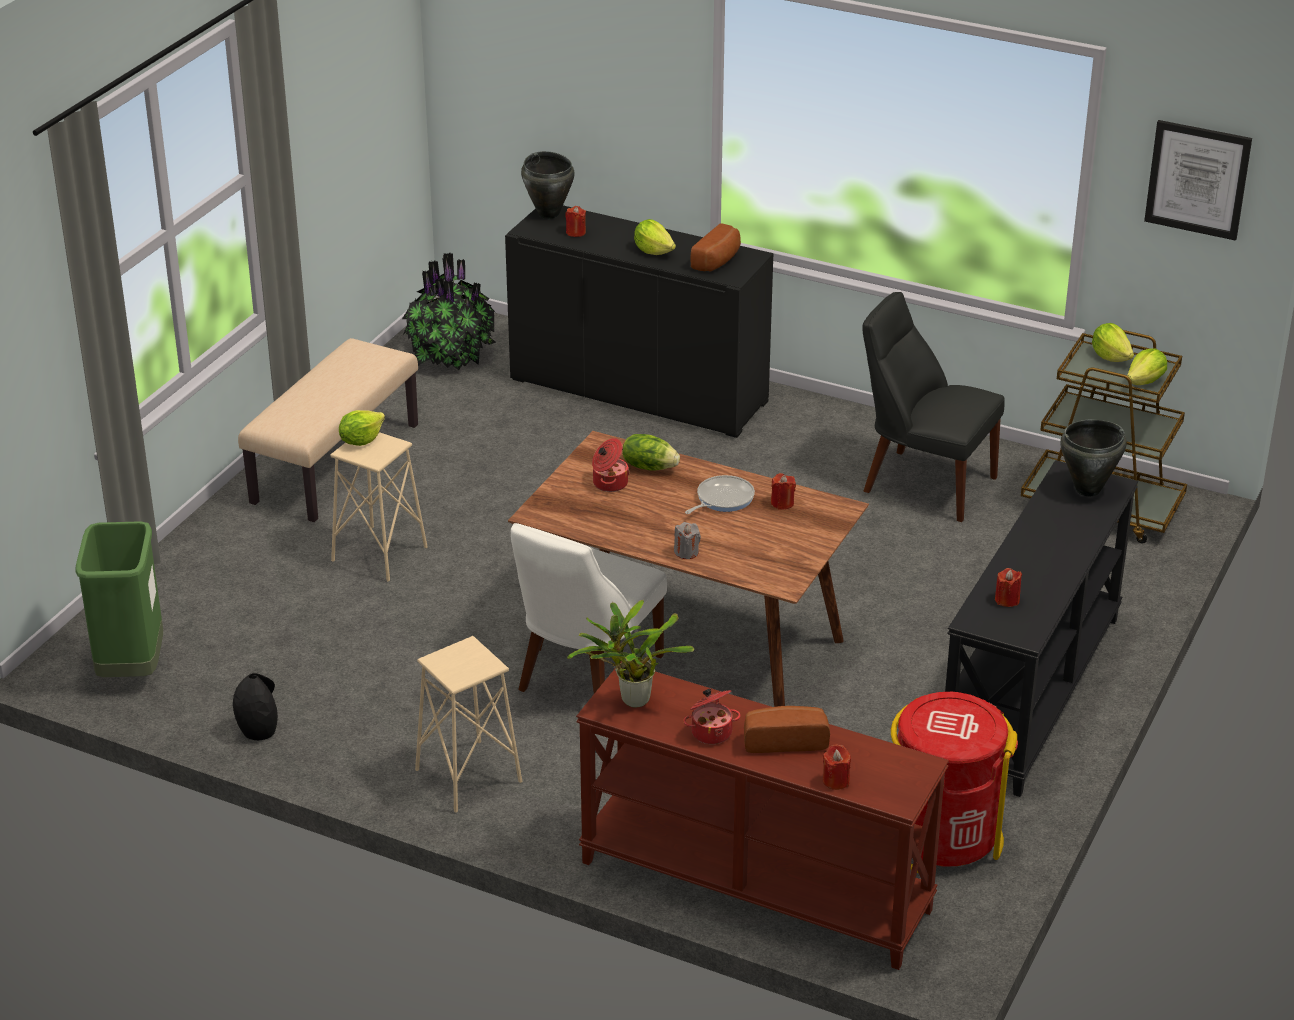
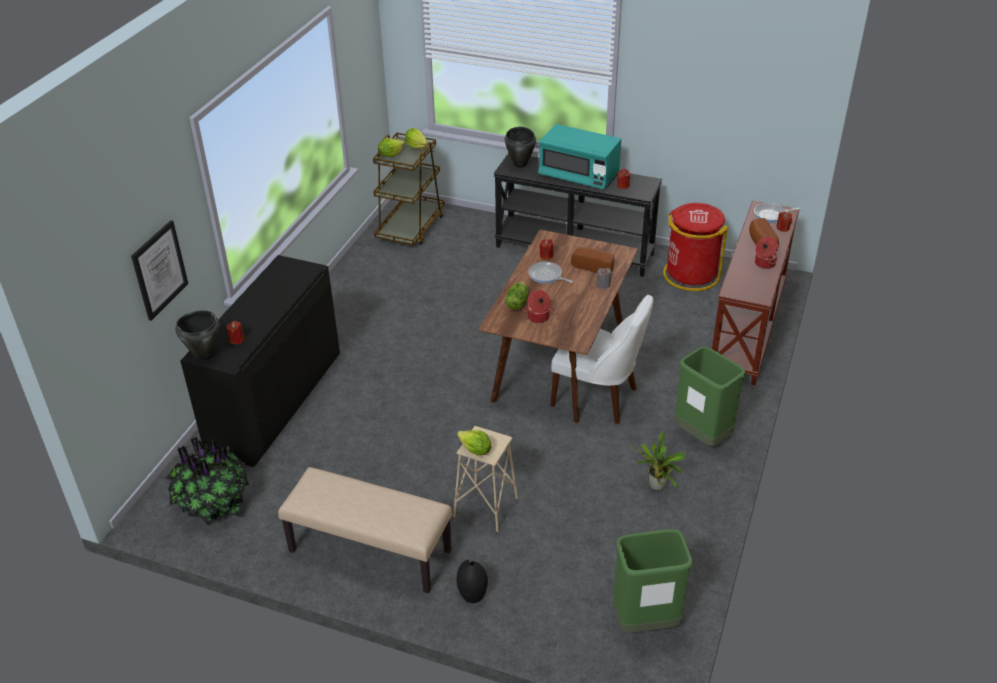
camera: 95 degrees left, 5 degrees up
(258, 730) = (690, 537): black vase -> black vase (472, 594)
(468, 776) = (702, 435): beige stool -> green trash can
(631, 700) = (750, 289): potted plant -> potted plant (657, 487)
(653, 251) = (270, 302): lettuce -> none
(718, 260) = (287, 275): bread -> bread (594, 266)
(887, 775) = (771, 215): none -> frying pan
(923, 483) = (388, 283): black chair -> none
(1045, 552) = (579, 176): none -> turquoise microwave
(1197, 179) = (364, 47): picture -> picture (159, 270)

